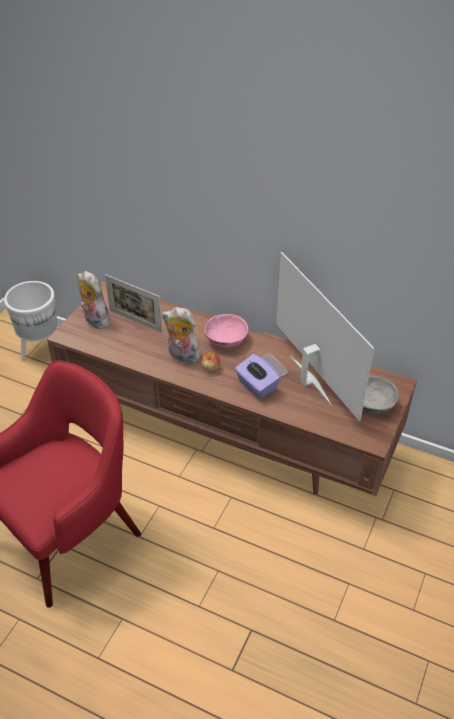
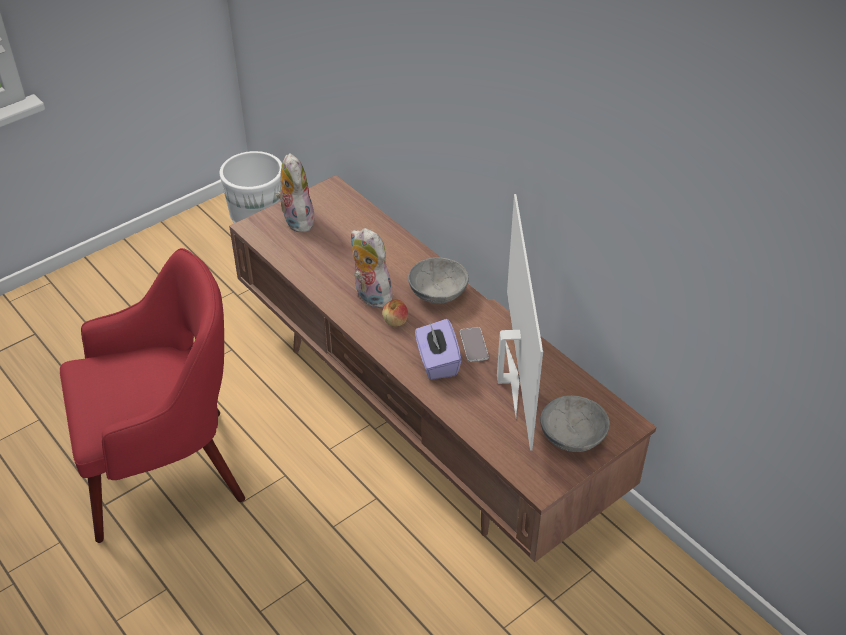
camera: 25 degrees right, 0 degrees up
(135, 321) = (343, 235): picture frame -> none
(225, 339) = (437, 292): pink bowl -> grey bowl

